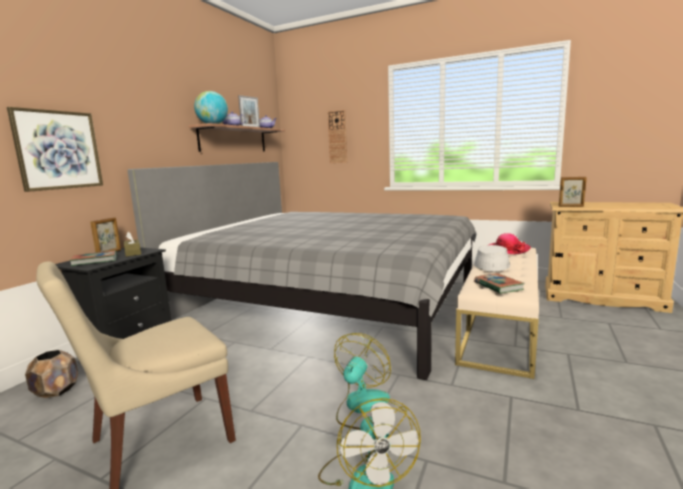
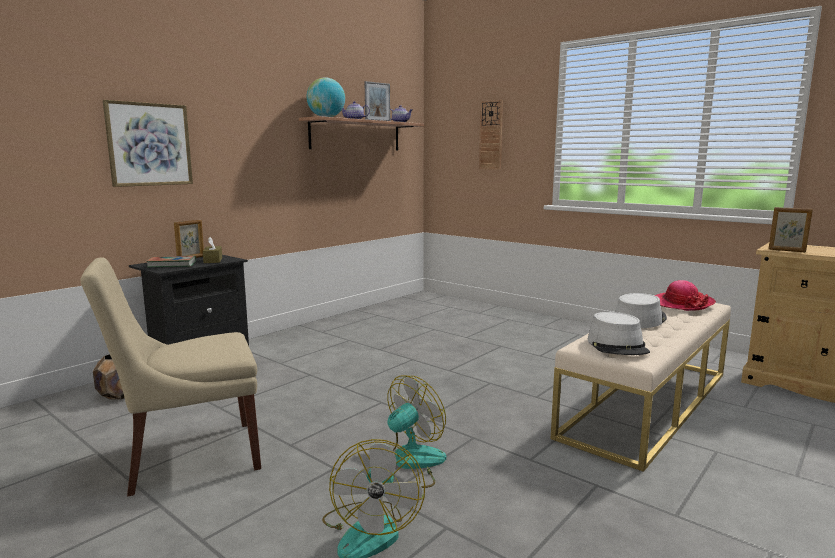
camera: 15 degrees right, 0 degrees up
(328, 302) = (440, 346): grey bed -> none
(498, 286) = (618, 345): book -> grey hat

